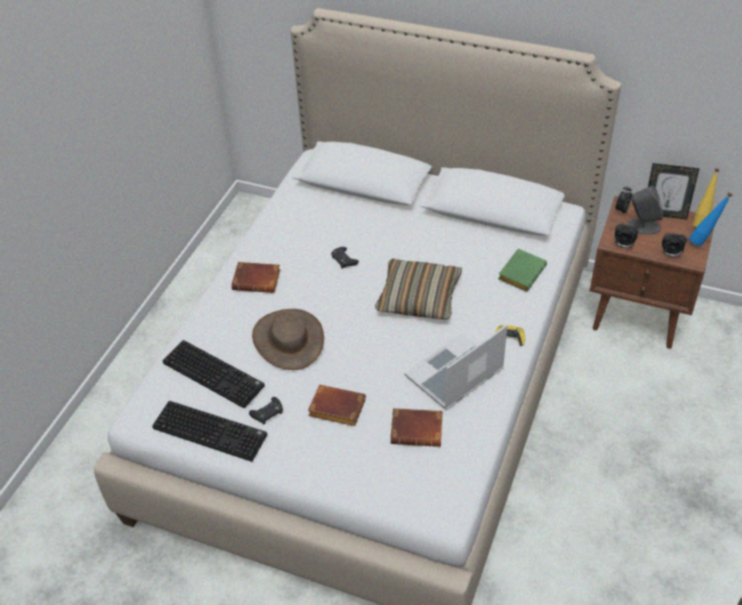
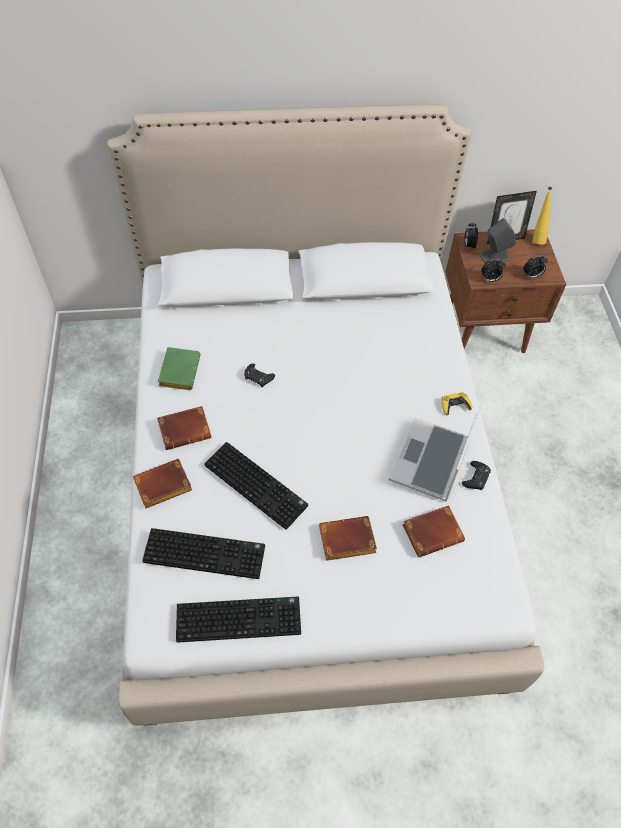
camera: 30 degrees left, 10 degrees up
(212, 316) = (162, 487): none -> brown book
(267, 412) = (283, 573): black game controller -> black game controller (475, 478)
(288, 340) = (257, 485): brown hat -> keyboard
(418, 298) = (352, 393): pillow -> none
(521, 272) = (426, 335): green book -> green book (178, 370)
(703, 241) = (549, 255): blue bottle -> none

